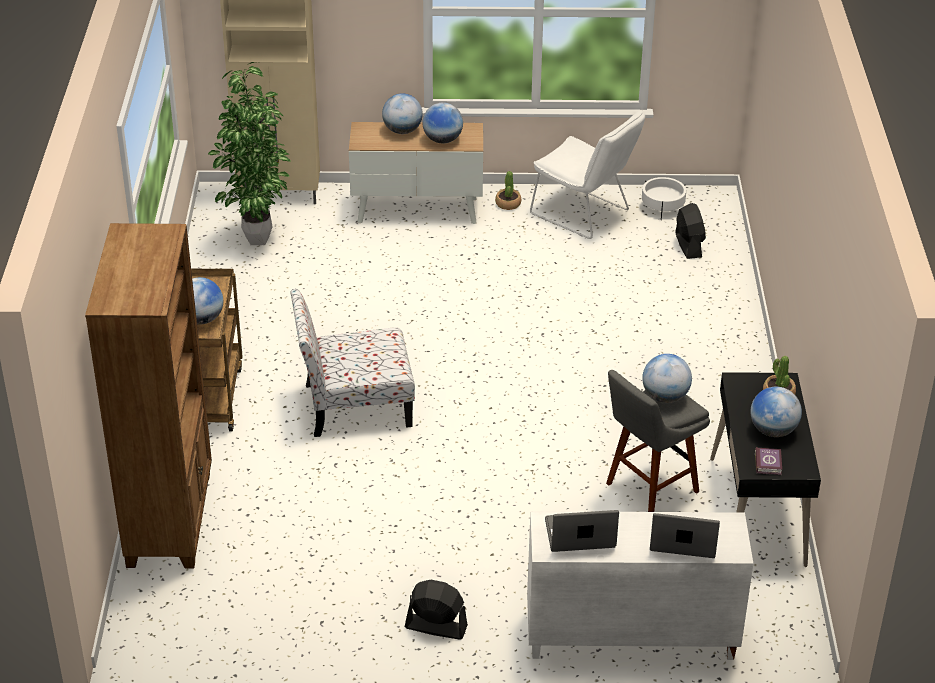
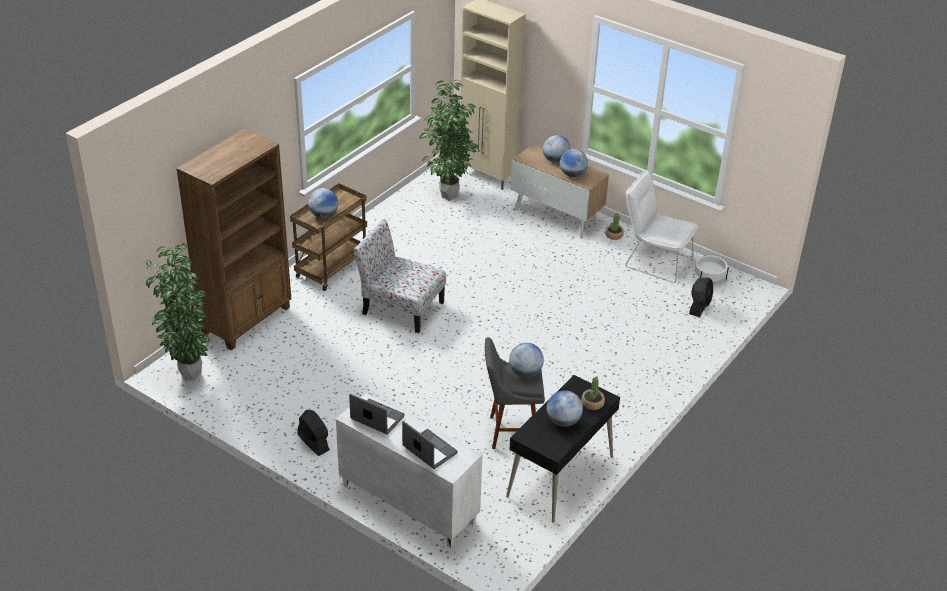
camera: 35 degrees right, 0 degrees up
(170, 628) = (189, 373): none -> potted plant
(585, 214) = (654, 261): white chair -> white chair turned 135 degrees clockwise
(768, 463) = (537, 437): book -> none

